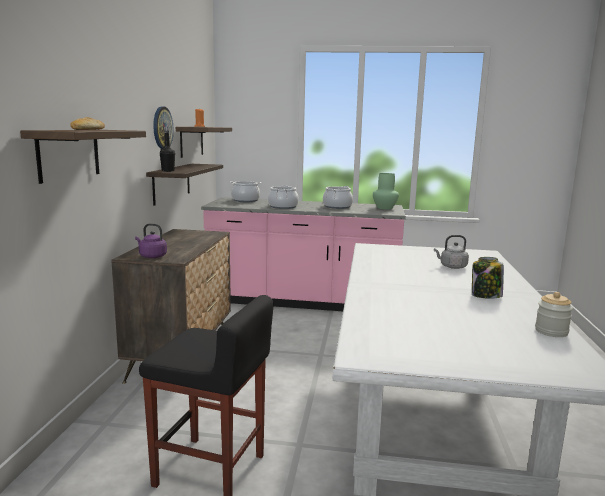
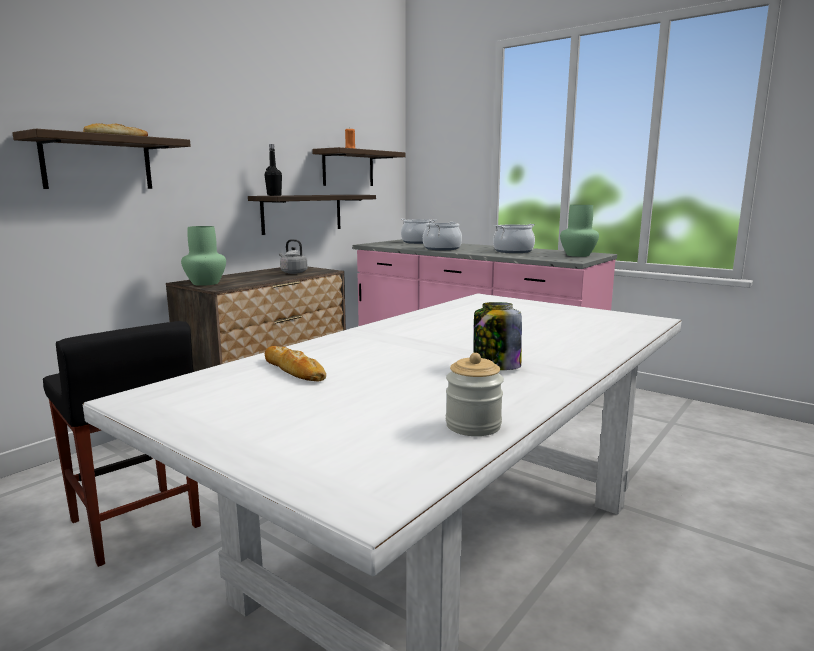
camera: 30 degrees right, 0 degrees up
(151, 256) = (205, 283): purple kettle -> green vase
(162, 128) = (283, 148): wall clock -> none
(395, 318) = (294, 370): none -> bread
(452, 267) = (542, 329): grey kettle -> grey kettle (293, 272)

